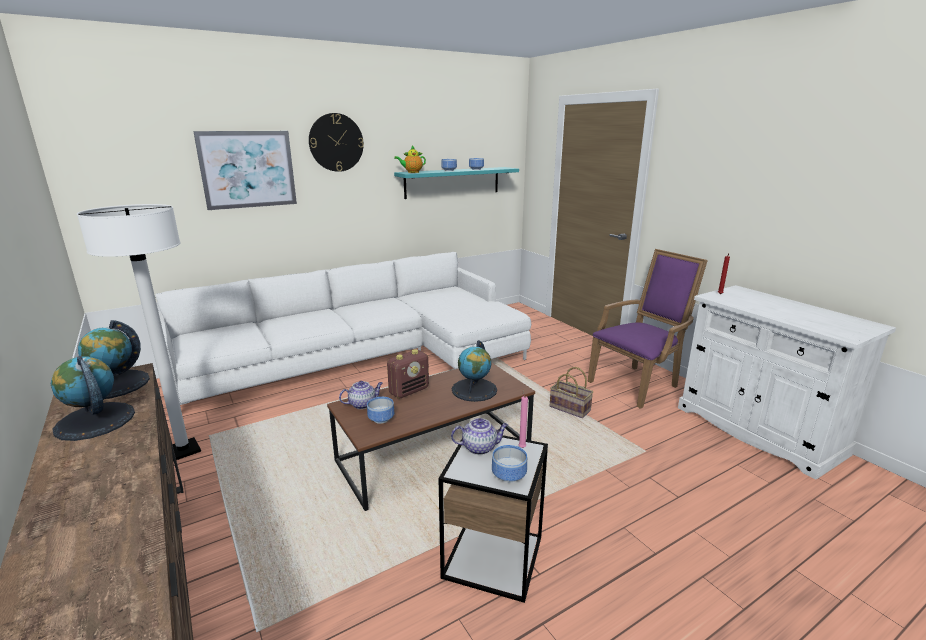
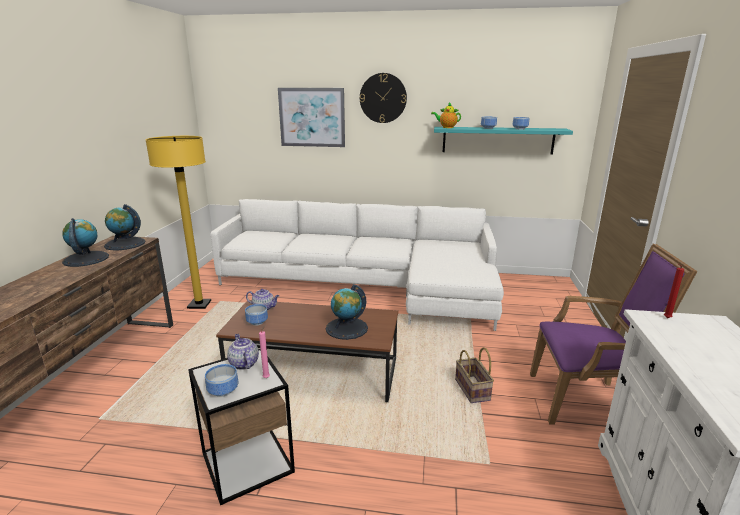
camera: 40 degrees right, 0 degrees up
(183, 451) = (199, 304): white floor lamp -> yellow floor lamp
(409, 391) = (304, 311): radio -> none
(480, 447) = (243, 363): teapot -> teapot turned 150 degrees counterclockwise

